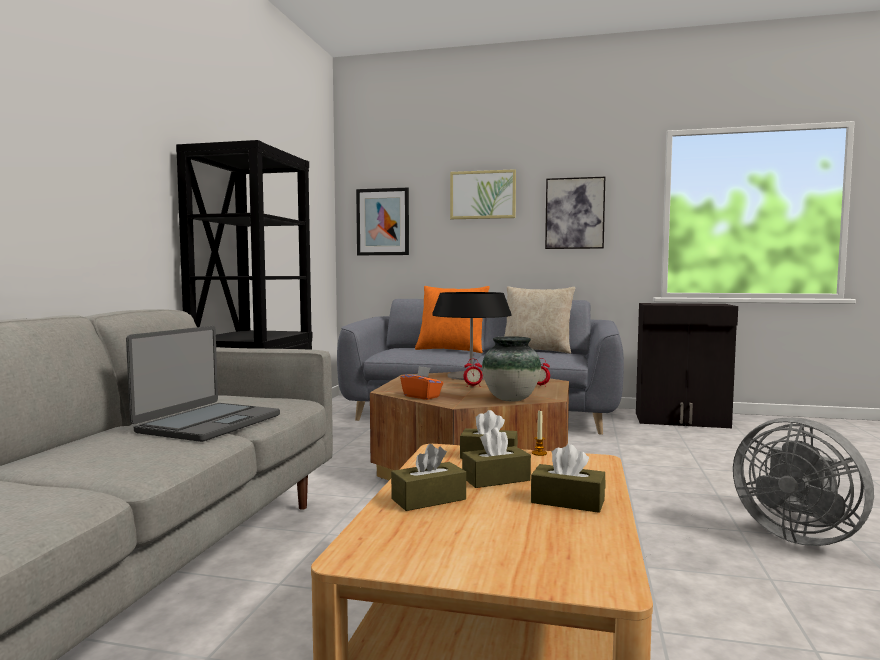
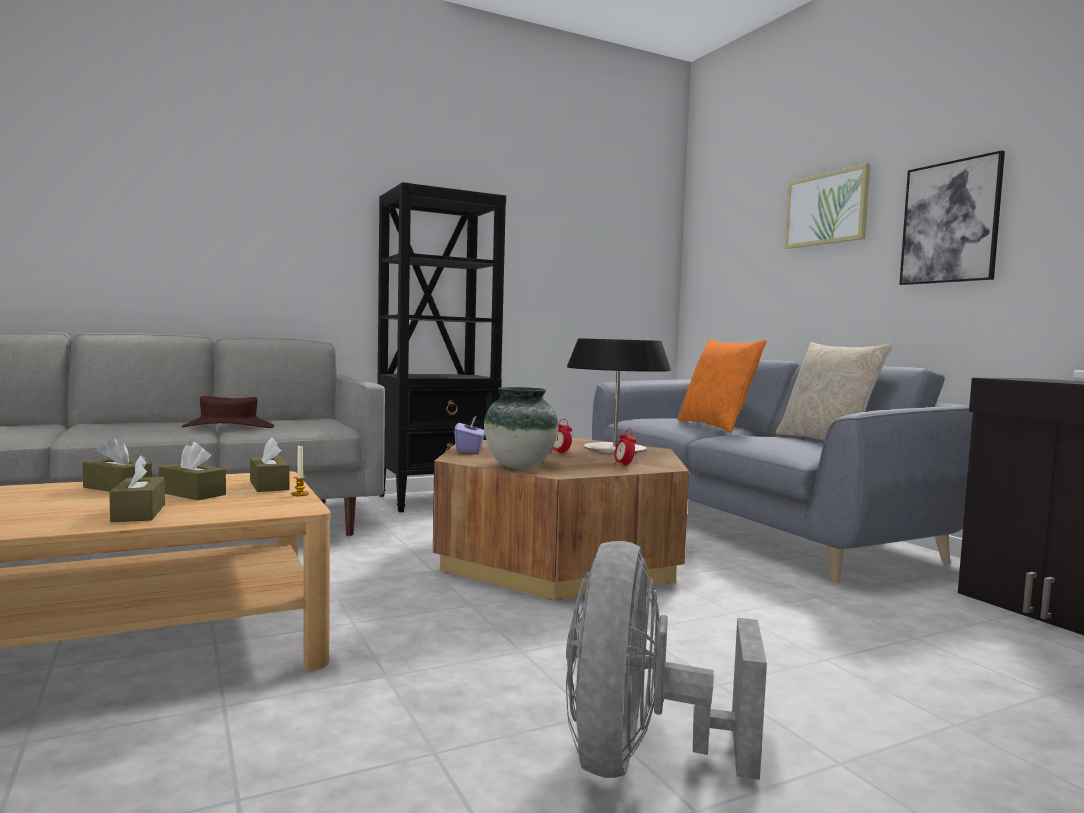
camera: 50 degrees right, 0 degrees up
(208, 423) = (229, 427): laptop -> brown hat
(383, 222) = (721, 259): picture -> none
(422, 396) = (470, 450): orange tissue box -> purple tissue box

